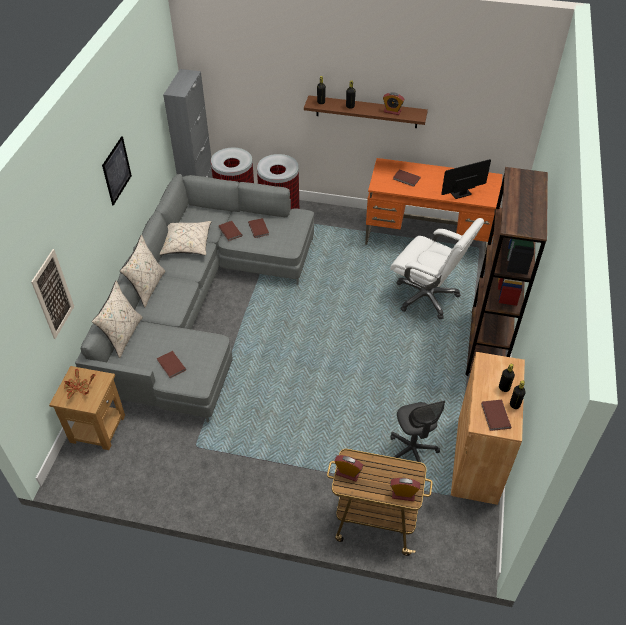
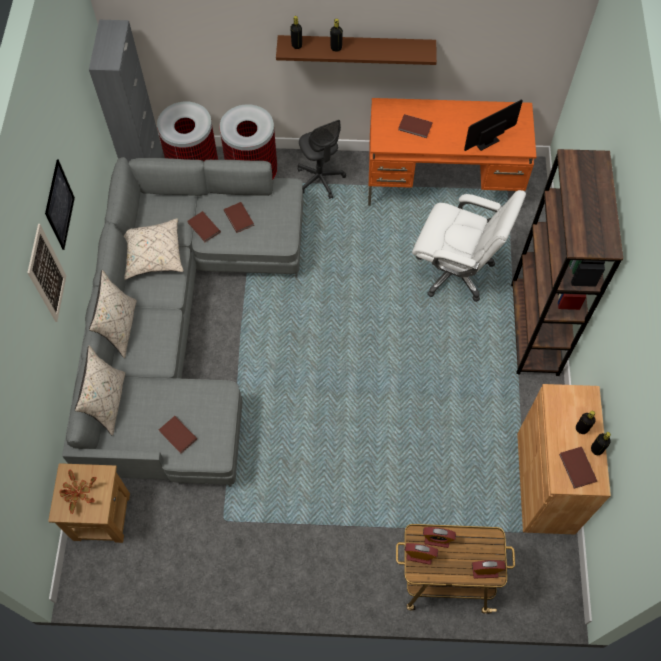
camera: 10 degrees left, 15 degrees up
(53, 294) = (28, 403): picture -> picture (47, 274)
(392, 111) = (392, 49): alarm clock -> alarm clock (437, 539)
(412, 451) = (472, 484): grey office chair -> grey office chair (320, 179)

